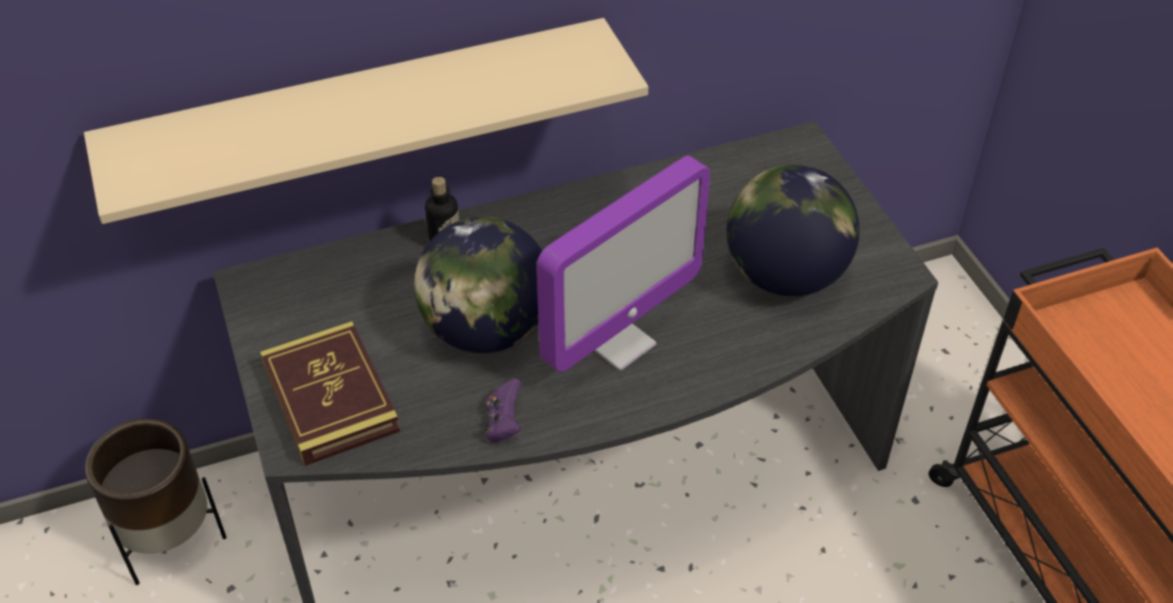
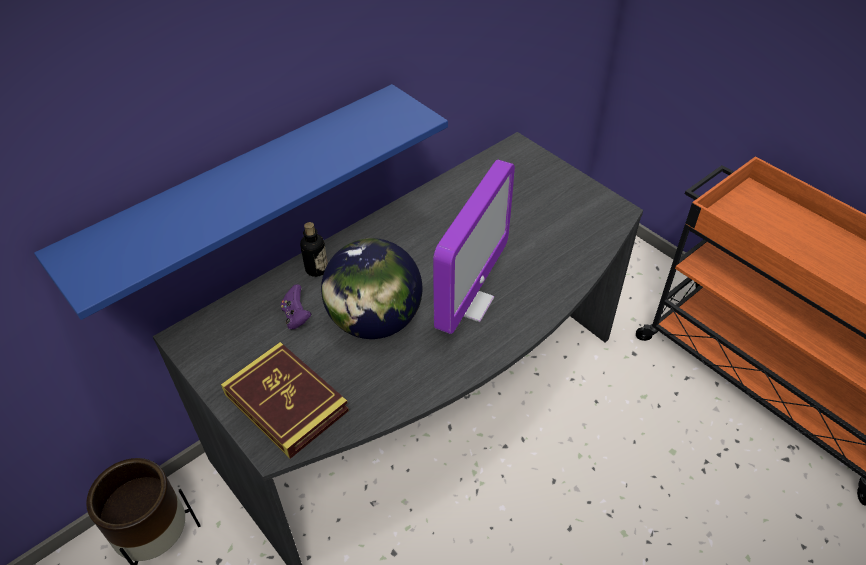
camera: 20 degrees left, 0 degrees up
(362, 113) = (242, 189): beige shelf -> blue shelf
(504, 424) = (419, 382): purple game controller -> purple game controller (296, 316)
(785, 275) = (550, 230): globe -> none

